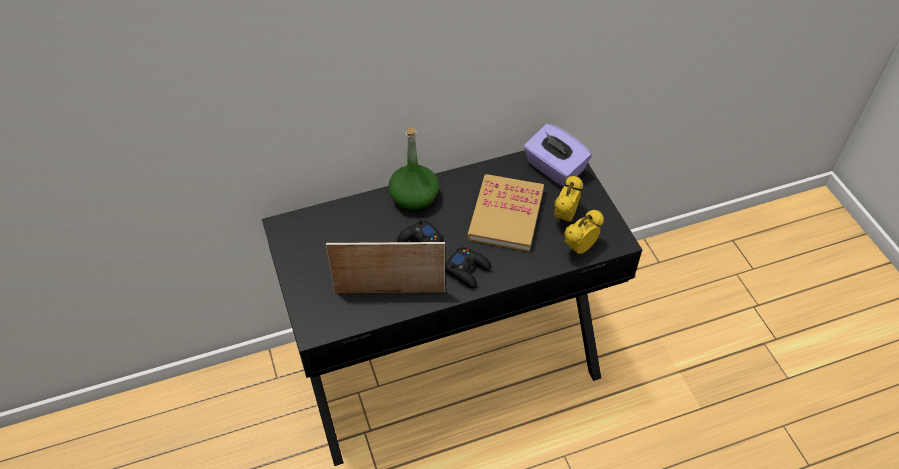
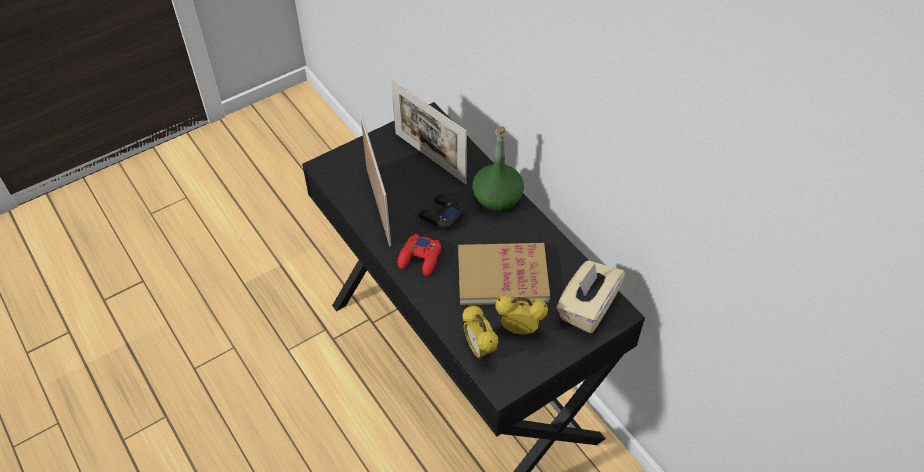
camera: 75 degrees right, 0 degrees up
(340, 237) = (430, 157): none -> picture frame
(467, 270) = (420, 259): black game controller -> red game controller
(554, 168) = (587, 307): purple tissue box -> beige tissue box
(579, 248) = (479, 349): alarm clock -> alarm clock turned 150 degrees counterclockwise

